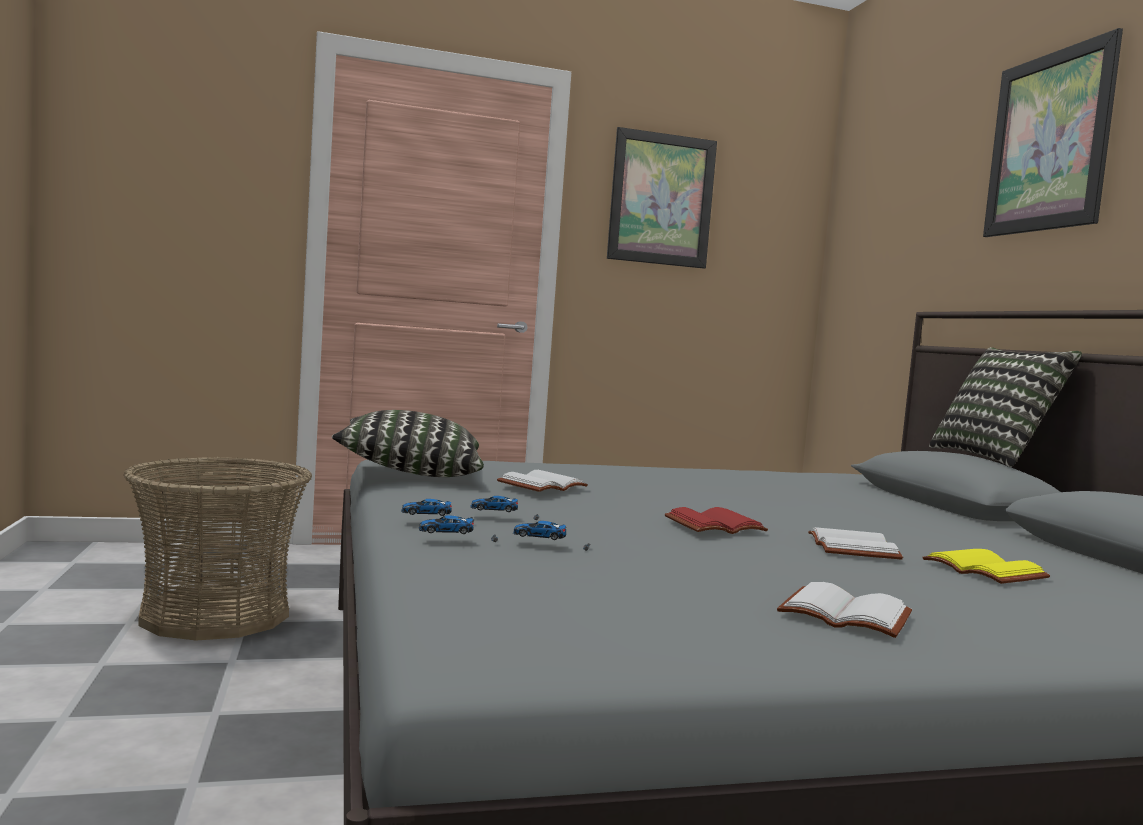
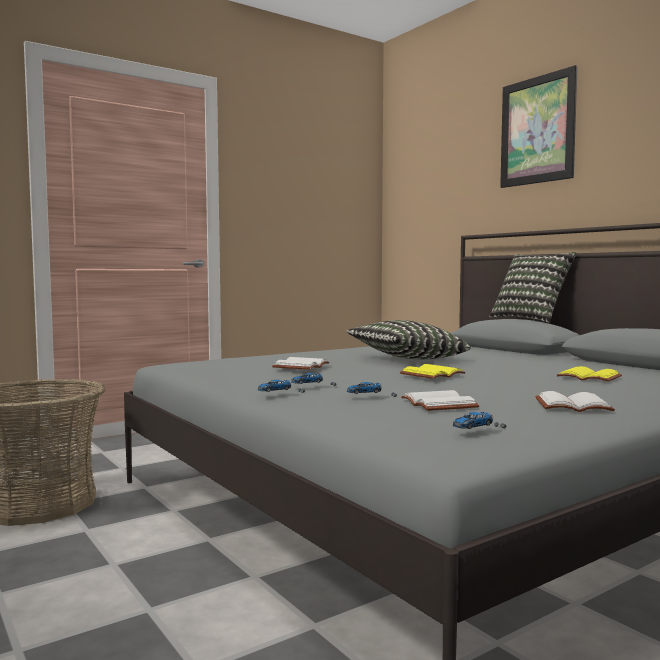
camera: 20 degrees left, 0 degrees up
(410, 472) = (199, 370): pillow -> pillow (406, 359)
(457, 540) = (316, 402): toy car -> toy car (479, 431)
(661, 199) = (283, 168): picture -> none
(714, 525) = (431, 374): red book -> yellow book
(855, 548) = (517, 376): white book -> white book (441, 404)

